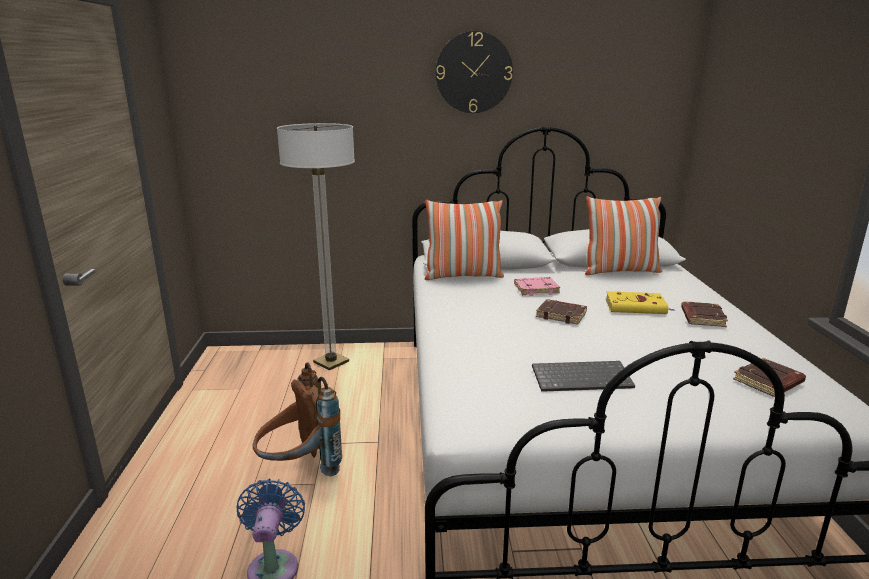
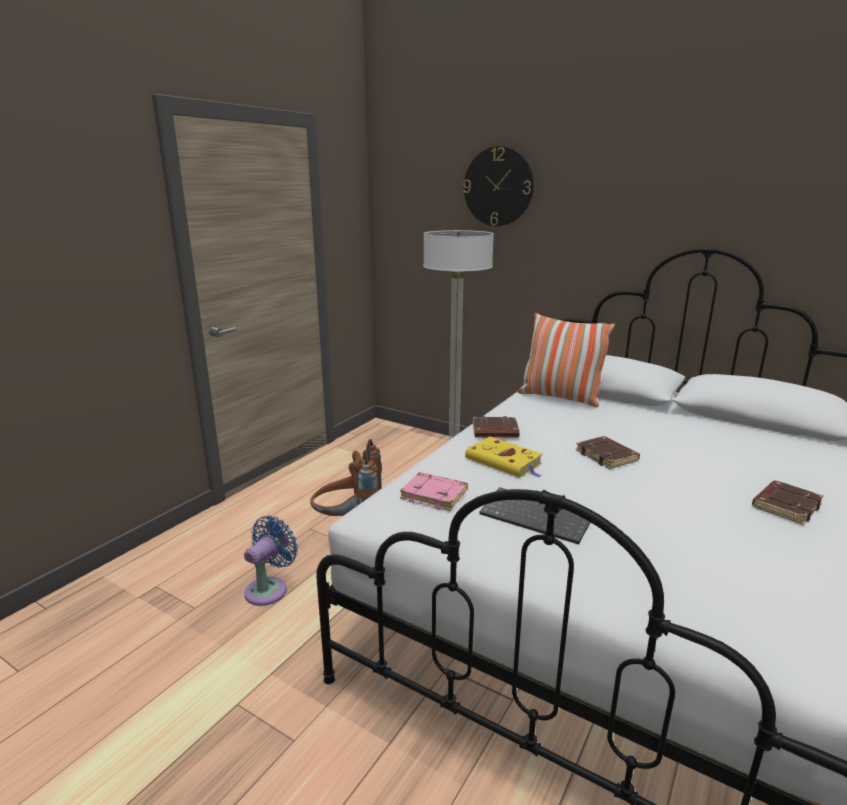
camera: 35 degrees right, 0 degrees up
(473, 72) = (632, 183): wall clock -> wall clock (498, 187)
(536, 289) = (618, 426): pink book -> pink book (435, 495)
(620, 271) = (752, 431): pillow -> none
(637, 307) = (712, 472): yellow book -> yellow book (505, 462)
(768, 382) = (762, 599): brown book -> brown book (494, 432)

